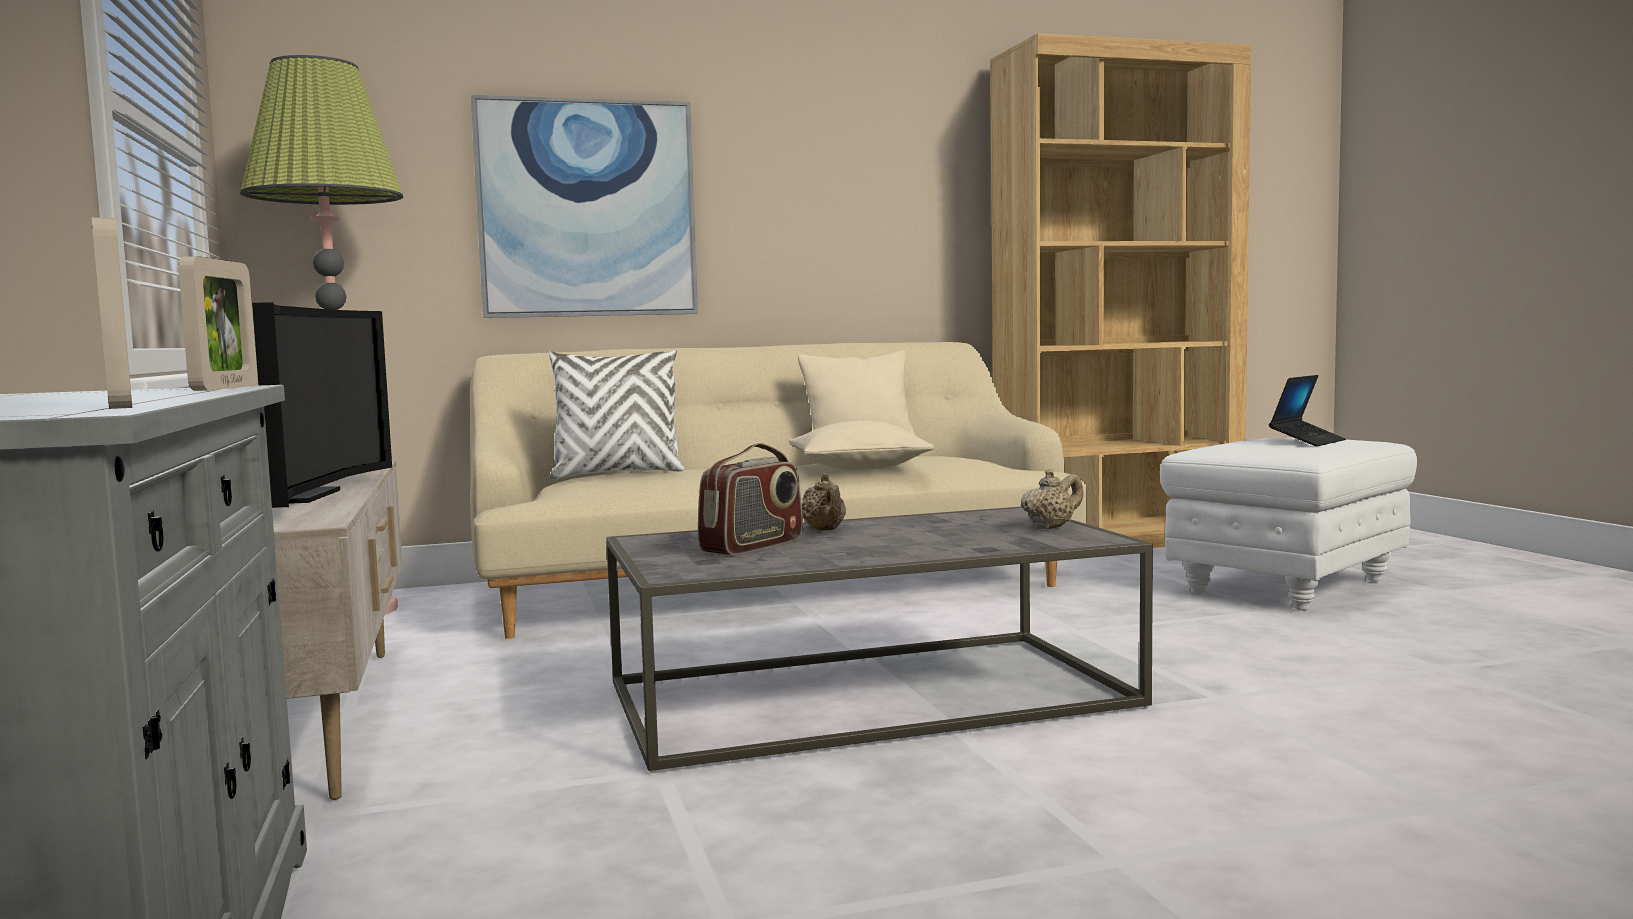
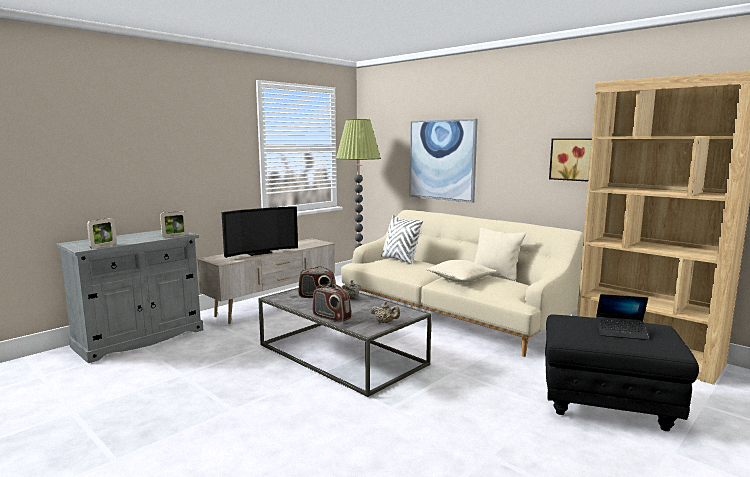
camera: 60 degrees right, 5 degrees up
(918, 200) = (571, 159): none -> picture
(961, 550) = (331, 317): none -> radio
(1286, 586) = (607, 406): white ottoman -> black ottoman

